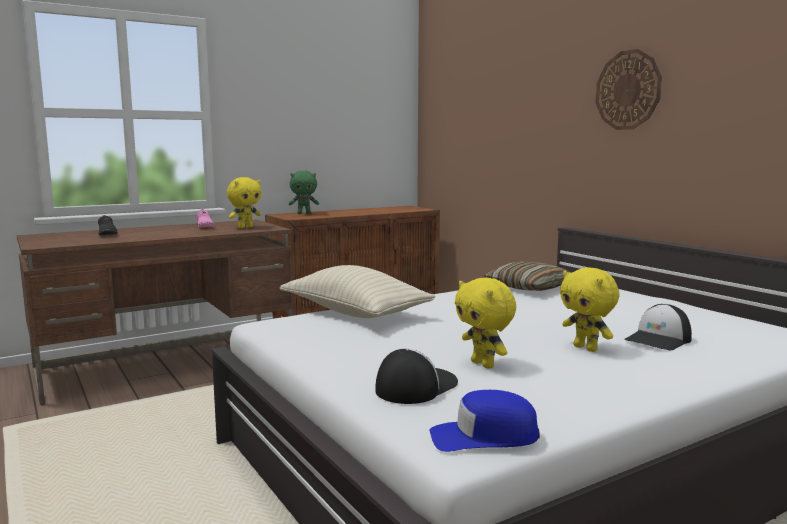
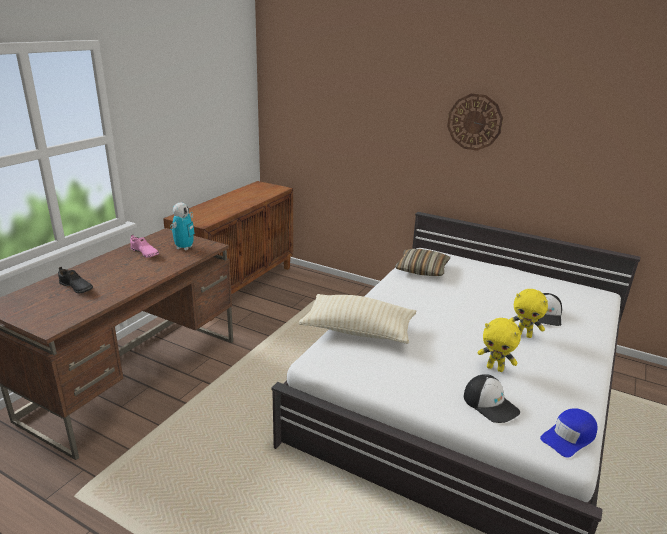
camera: 30 degrees left, 15 degrees up
(245, 227) = (184, 248): yellow plush toy -> toy robot
(304, 213) = (197, 211): green plush toy -> none
(415, 387) = (490, 404): cap -> cap turned 135 degrees clockwise

